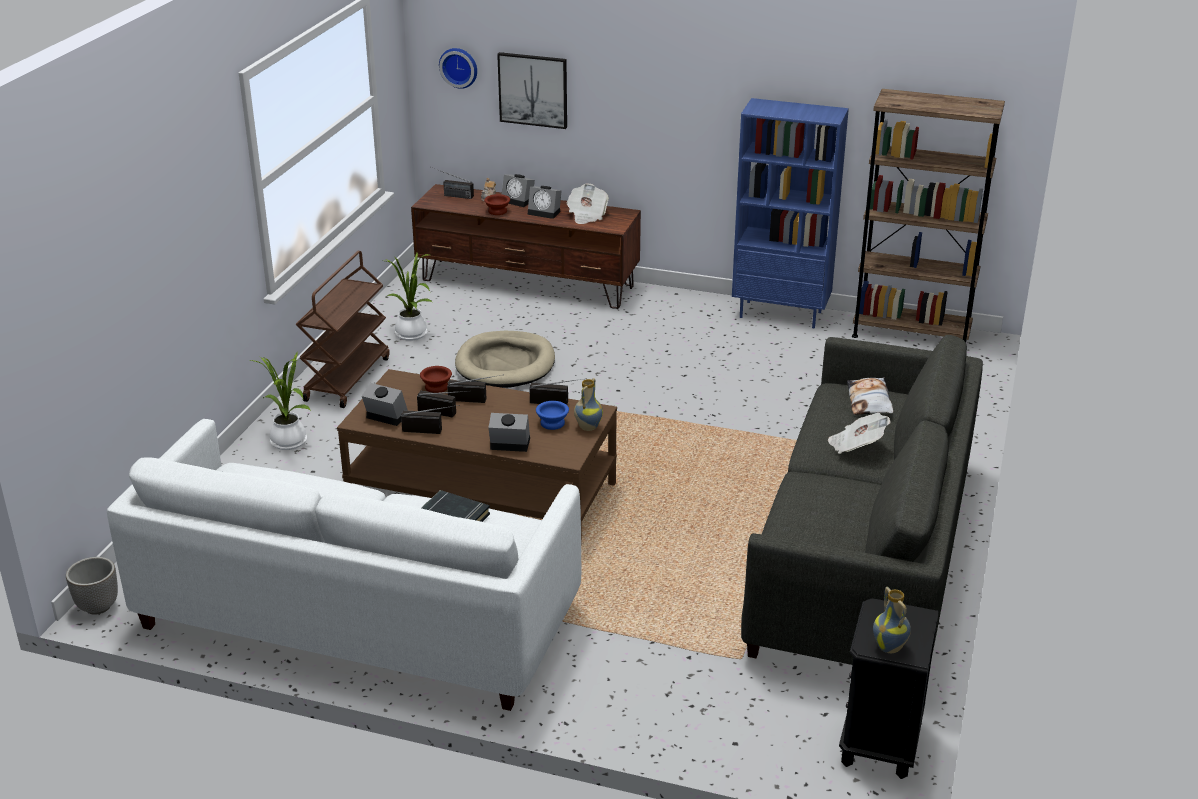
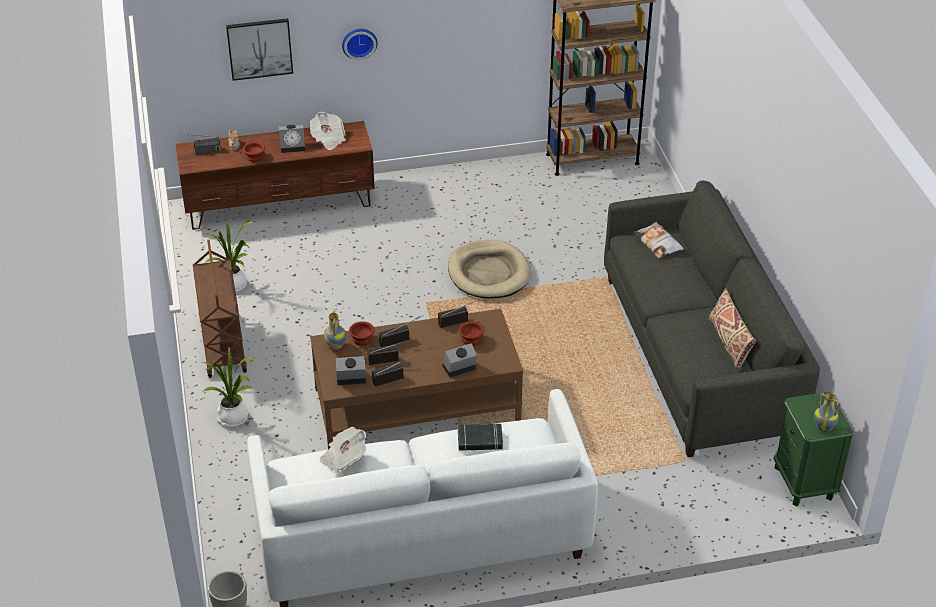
camera: 30 degrees left, 10 degrees up
(459, 67) = (189, 44): wall clock -> wall clock (359, 42)
(505, 364) = (332, 287): beige dog bed -> beige dog bed (489, 273)
(518, 200) = (261, 140): alarm clock -> none
(553, 424) = (472, 339): blue bowl -> brown bowl
(587, 427) = (497, 333): vase -> vase (335, 346)
(781, 314) = (491, 171): blue bookcase -> none
(856, 446) = (679, 283): newspaper -> newspaper (344, 458)
(863, 524) = (729, 343): none -> beige pillow
(880, 743) = (804, 483): black nightstand -> green nightstand

